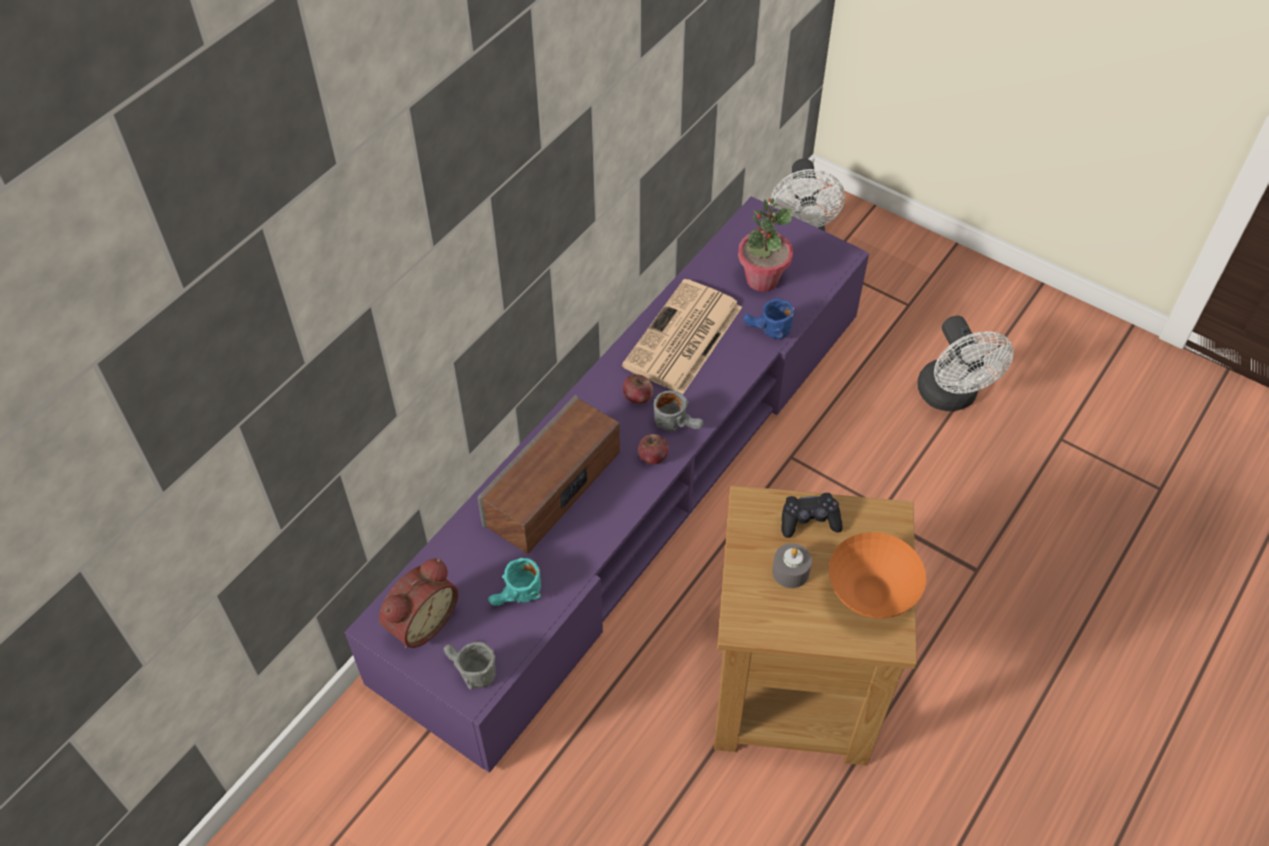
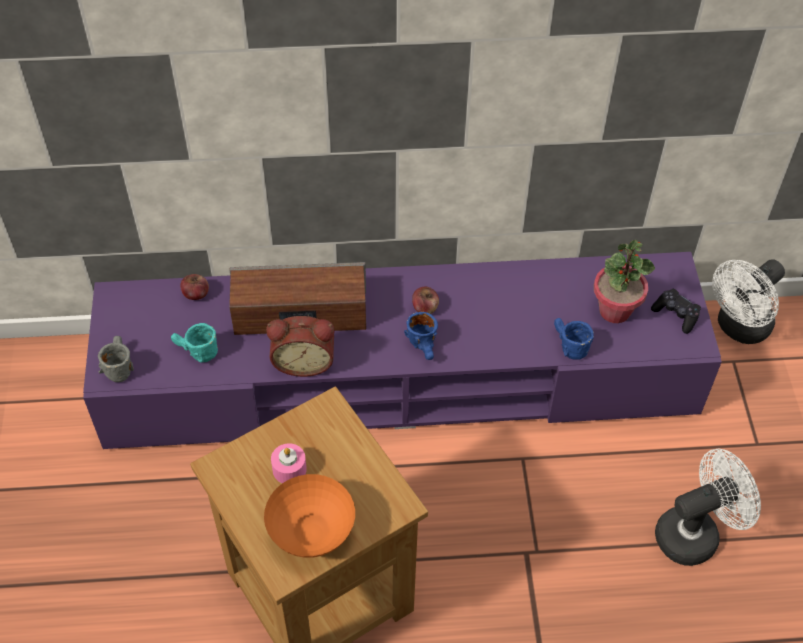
camera: 50 degrees right, 0 degrees up
(420, 621) = (134, 314): alarm clock -> alarm clock (304, 361)
(653, 457) = (381, 351): apple -> apple (196, 294)
(679, 424) = (425, 347): grey mug -> blue mug
(683, 339) = (505, 299): newspaper -> none
(790, 572) = (289, 469): grey candle -> pink candle
(809, 520) = (346, 453): black game controller -> black game controller (676, 314)
(951, 397) = (695, 533): white fan -> white fan turned 150 degrees counterclockwise

